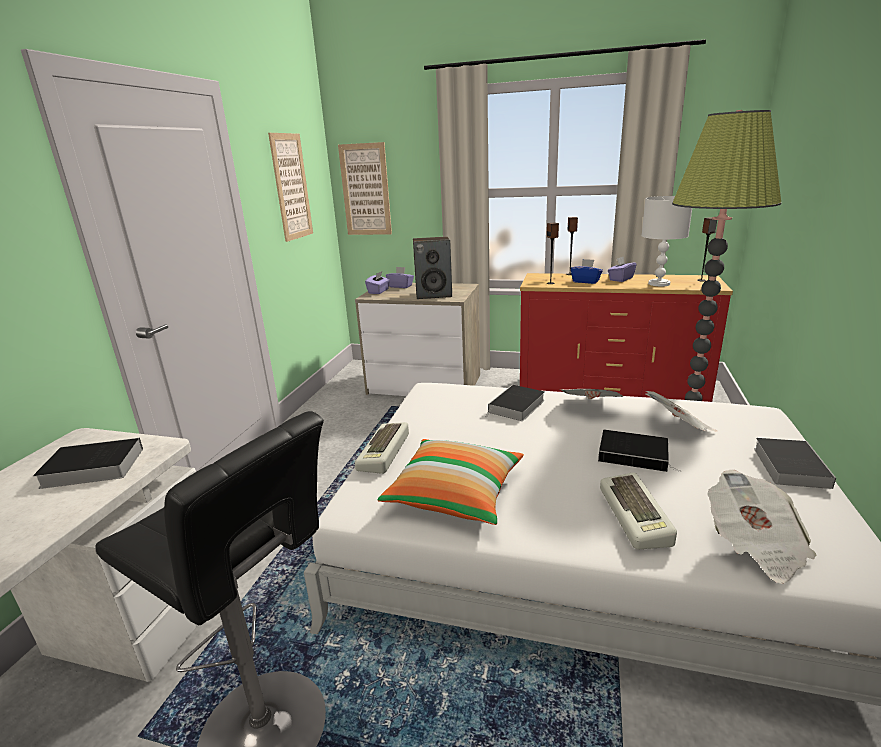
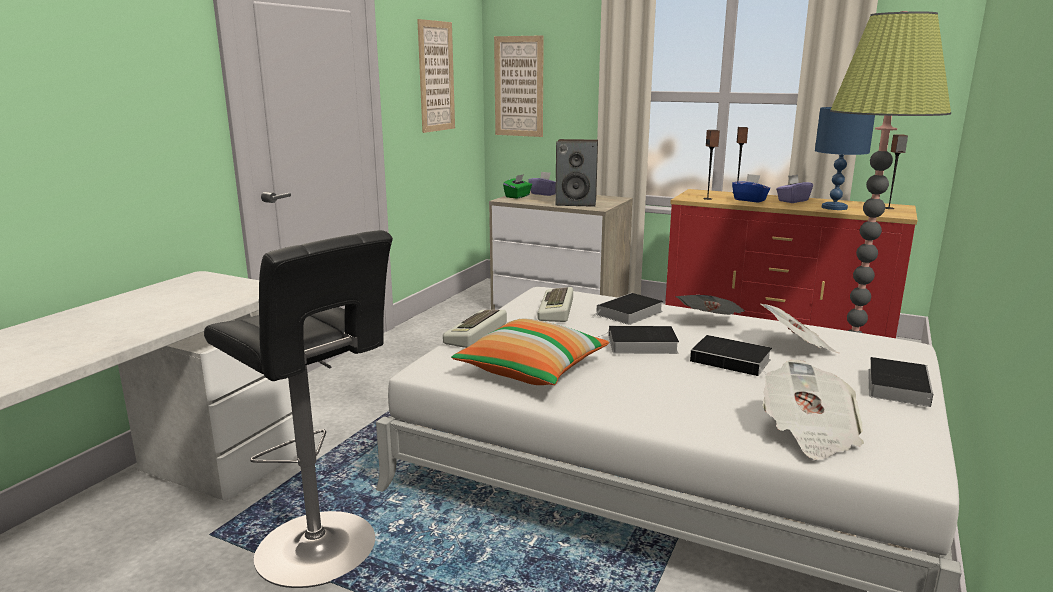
camera: 10 degrees right, 5 degrees down
(90, 468) = (205, 295): book -> book (640, 344)
(379, 291) = (518, 196): purple tissue box -> green tissue box
(637, 516) = (704, 403): keyboard -> keyboard (557, 310)
(659, 284) = (834, 207): white table lamp -> blue table lamp

